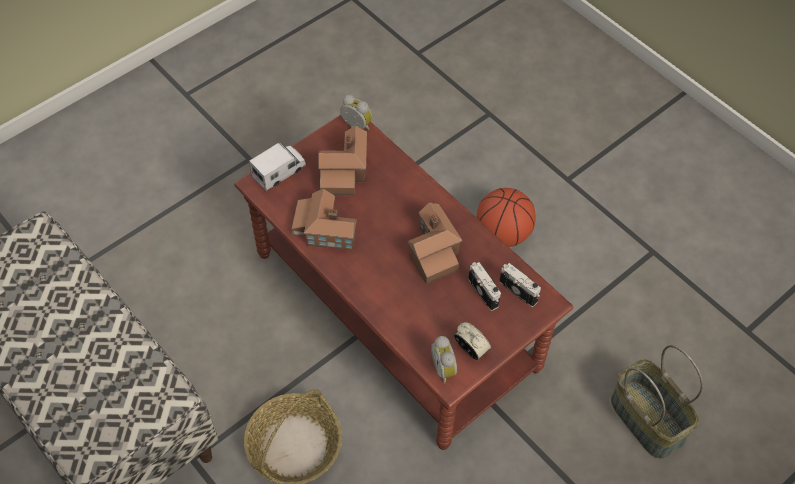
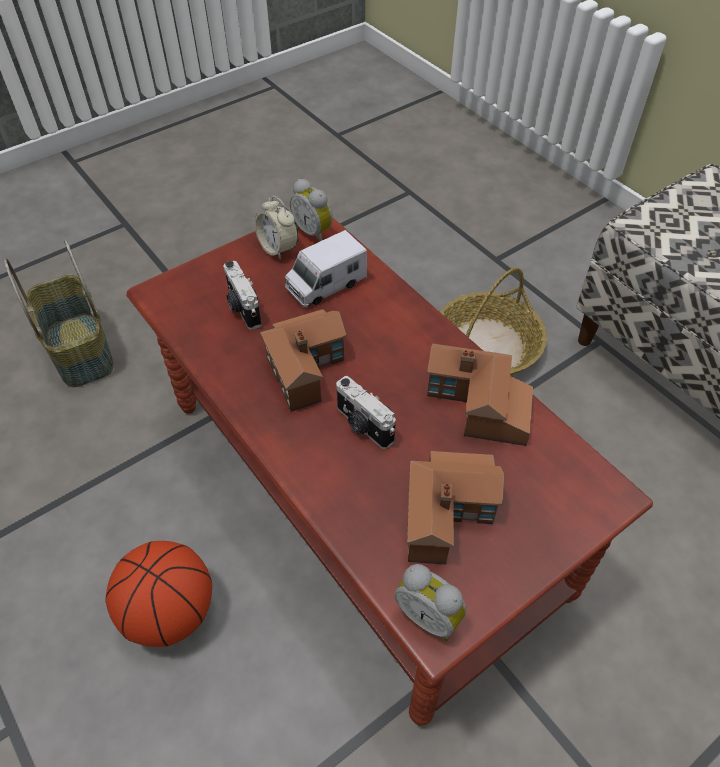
camera: 175 degrees left, 5 degrees down
(279, 172) = (573, 516): toy truck -> toy truck (325, 284)
(445, 368) = (314, 232): alarm clock -> alarm clock turned 150 degrees clockwise
(519, 290) = (193, 308): camera -> camera (363, 426)

